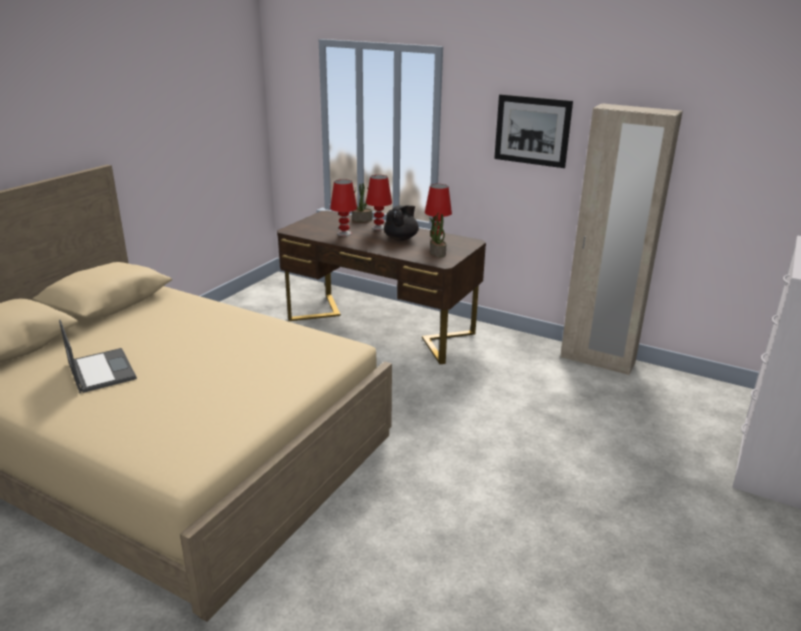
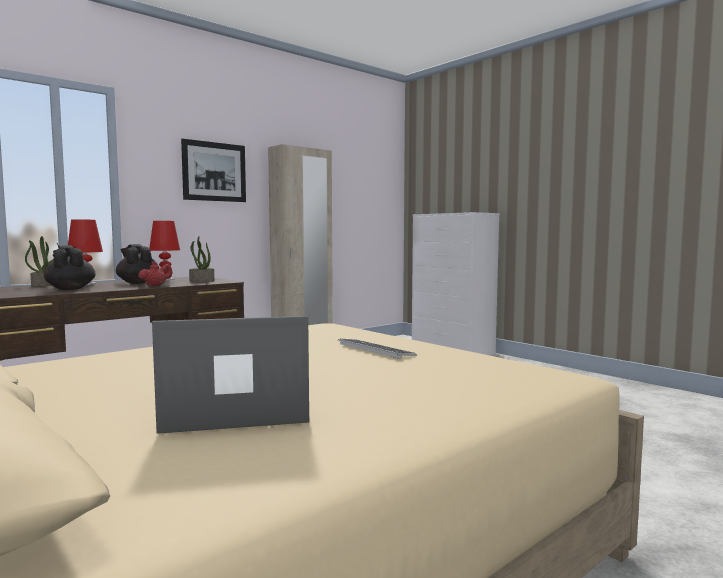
camera: 70 degrees left, 20 degrees down
(250, 384) = (375, 350): none -> keyboard
(344, 233) = (70, 289): red table lamp -> black teapot
(382, 250) = (156, 286): none -> red teapot

